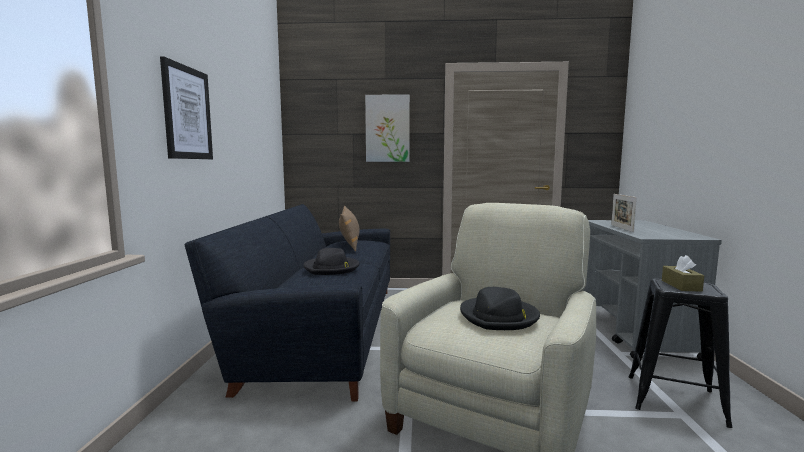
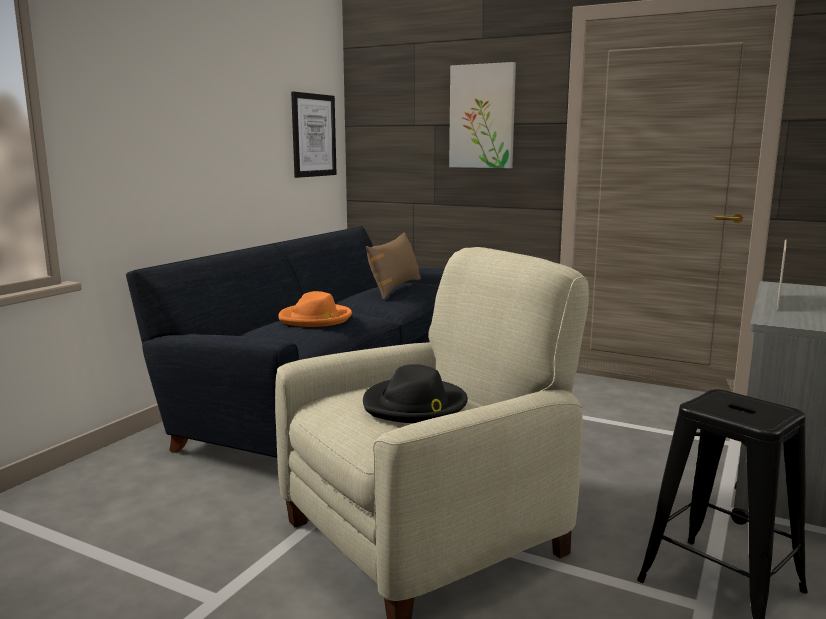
camera: 25 degrees right, 5 degrees up
(187, 113) = (157, 119): picture -> picture (313, 135)
(331, 268) = (315, 318): black hat -> orange hat
(681, 285) = (734, 405): brown tissue box -> none

